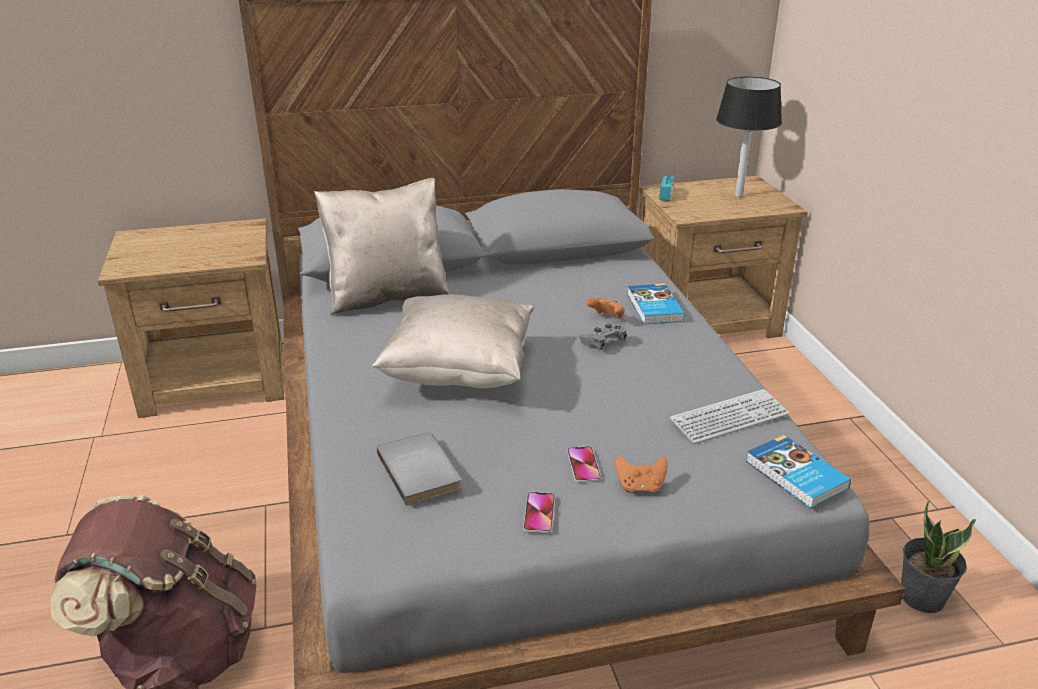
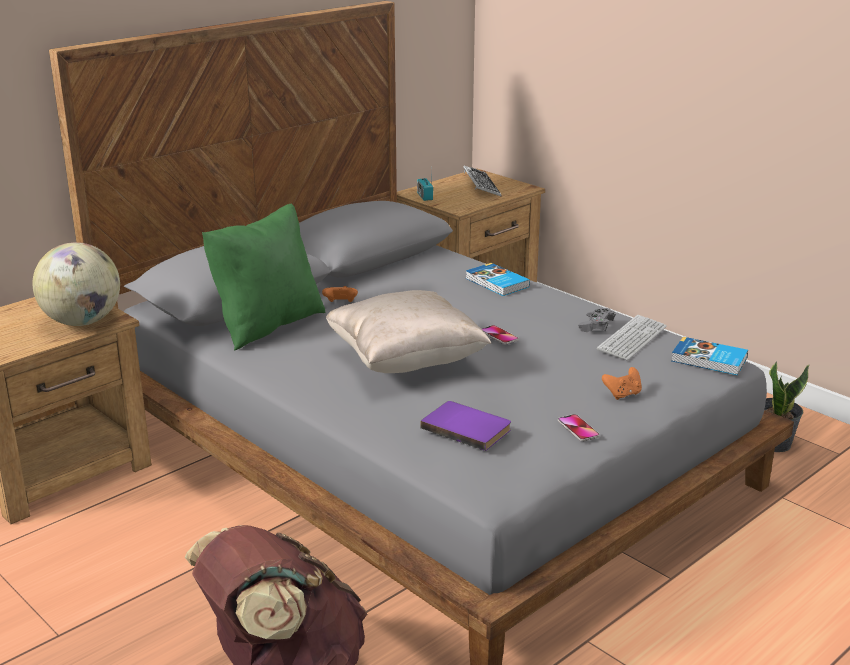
camera: 30 degrees left, 5 degrees down
(223, 254) = (82, 322): none -> globe
(387, 296) = (267, 325): beige pillow -> green pillow
(422, 470) = (467, 427): grey book -> purple book
(583, 465) = (571, 393): phone -> phone (499, 336)
(603, 343) = (490, 314): grey game controller -> grey game controller (596, 326)
(606, 318) = (471, 298): orange game controller -> orange game controller (340, 304)
(738, 195) = (481, 186): black table lamp -> keyboard

